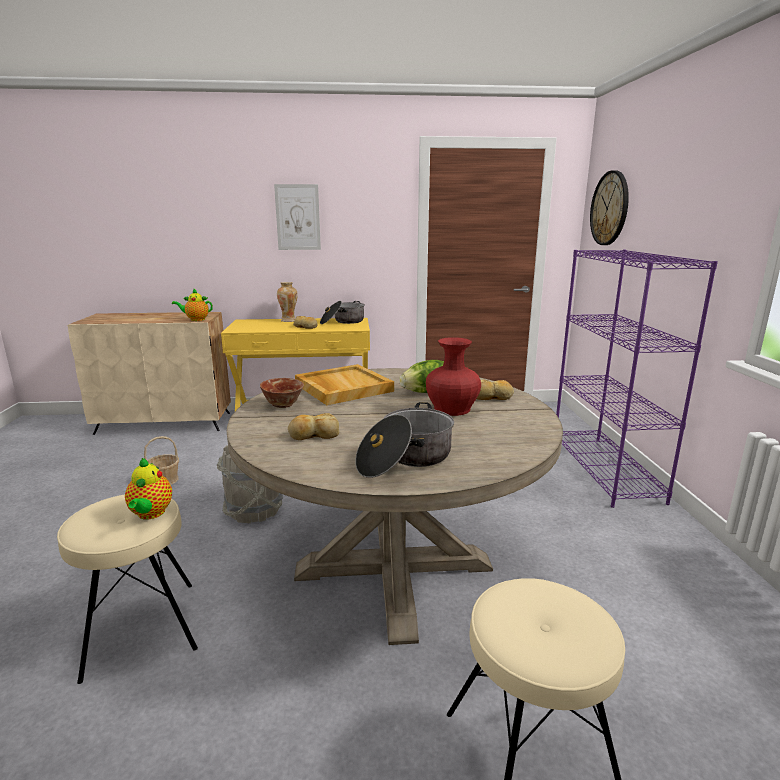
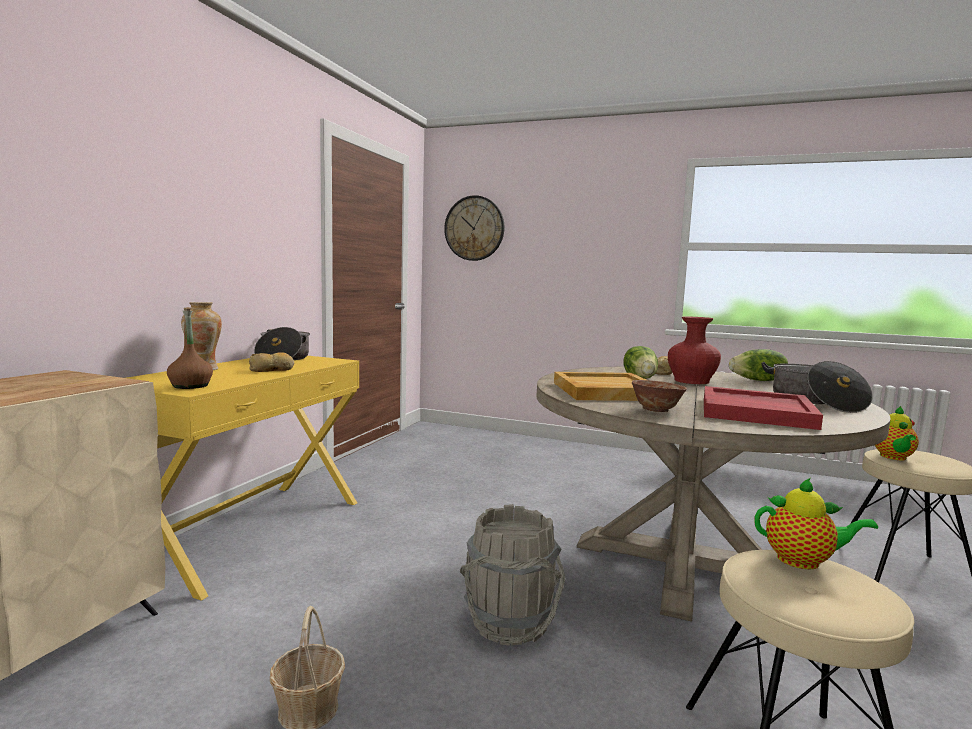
camera: 65 degrees left, 10 degrees down
(196, 319) = (101, 383): teapot -> teapot (894, 457)
(244, 328) = (190, 386): none -> brown bottle
(298, 217) = (195, 195): picture -> none
(314, 435) = (757, 412): bread -> red tray
(519, 436) = (758, 380): none -> lettuce
(605, 470) = (562, 448): purple bookcase -> none

